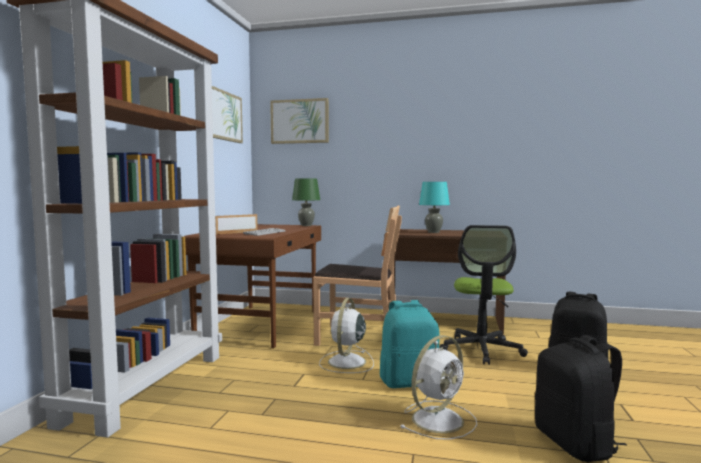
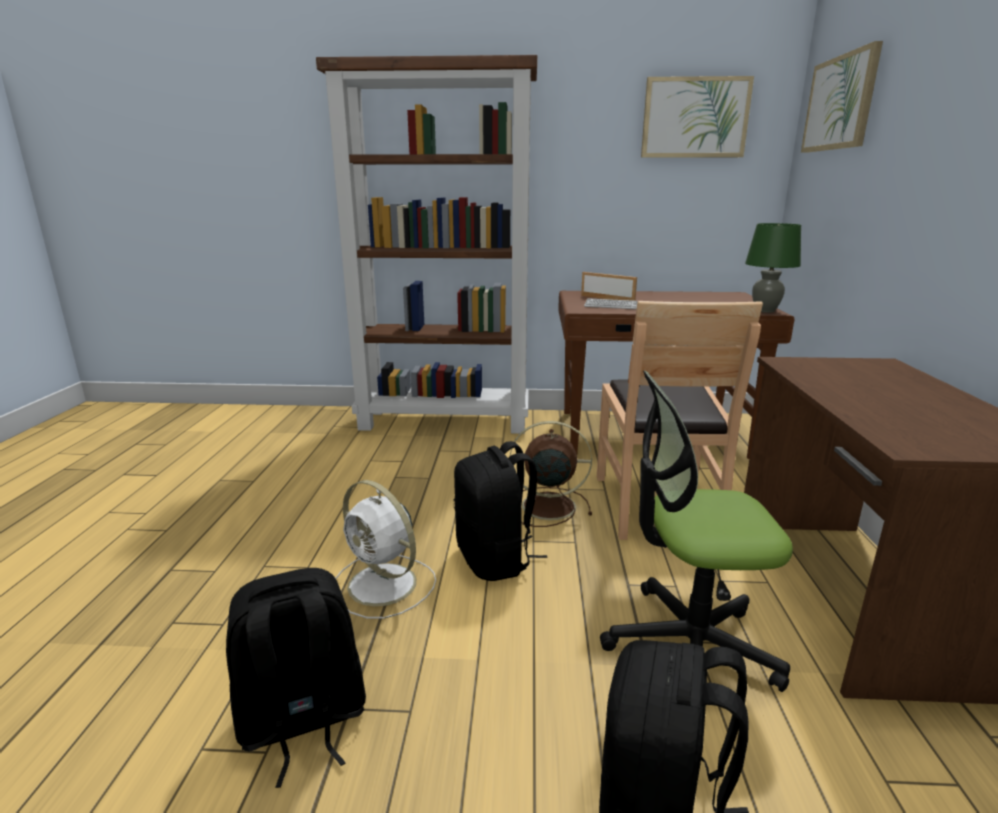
camera: 80 degrees right, 15 degrees up
(346, 362) = (546, 506): white fan -> brown fan
(409, 382) = (495, 559): turquoise backpack -> black backpack
(433, 232) = (875, 387): turquoise table lamp -> none

